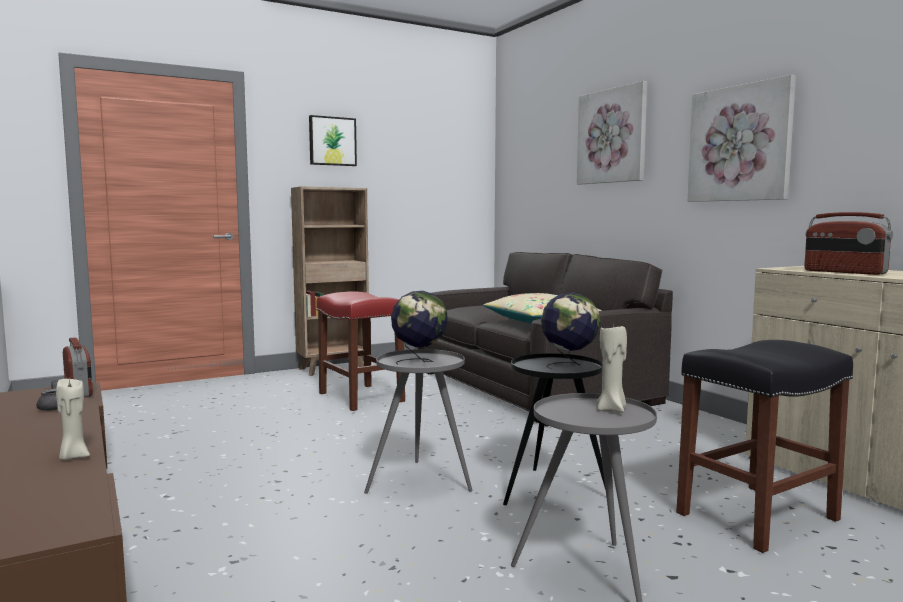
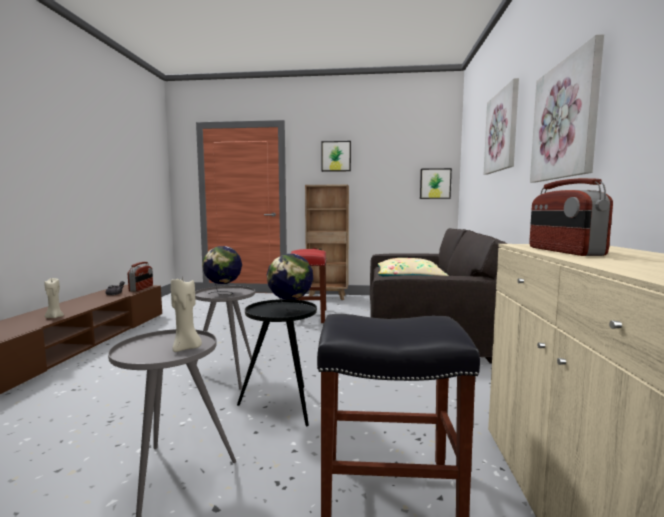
camera: 35 degrees right, 0 degrees up
(467, 189) = (435, 183): none -> picture

